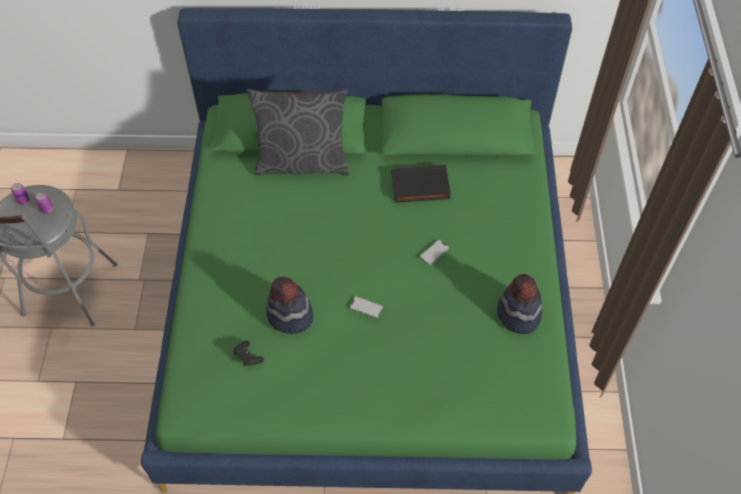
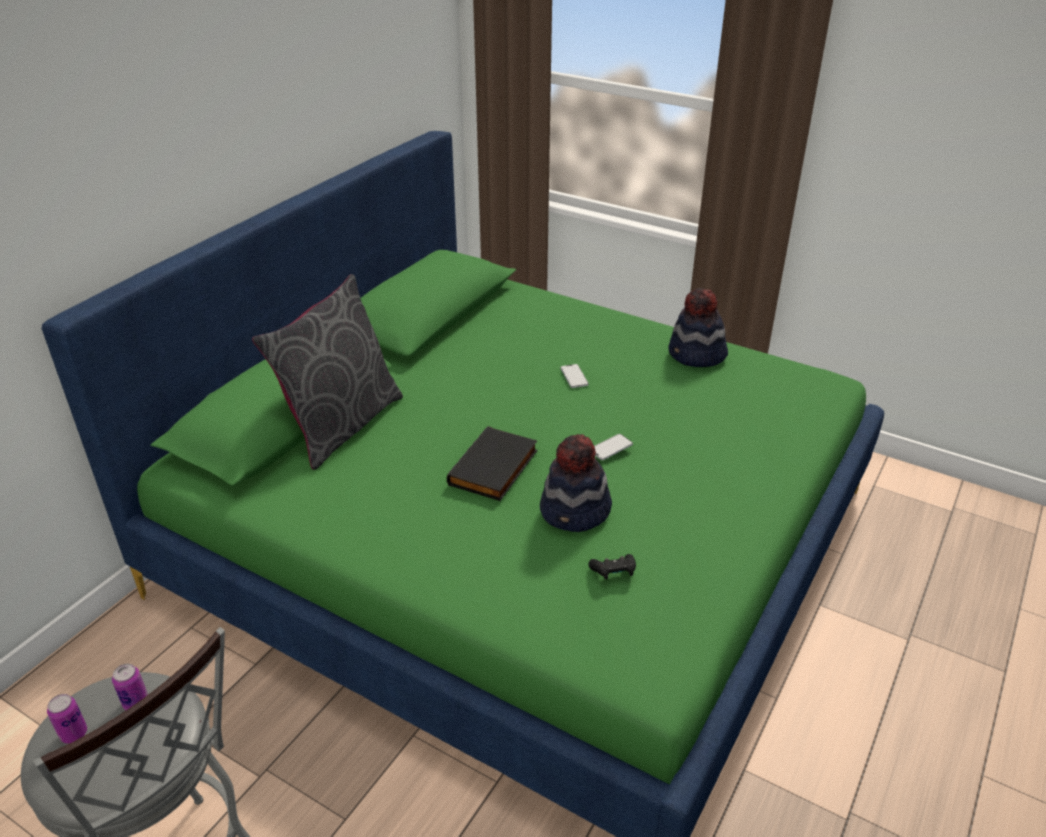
camera: 60 degrees left, 20 degrees down
(420, 187) = (475, 356): black book -> black book (495, 468)

